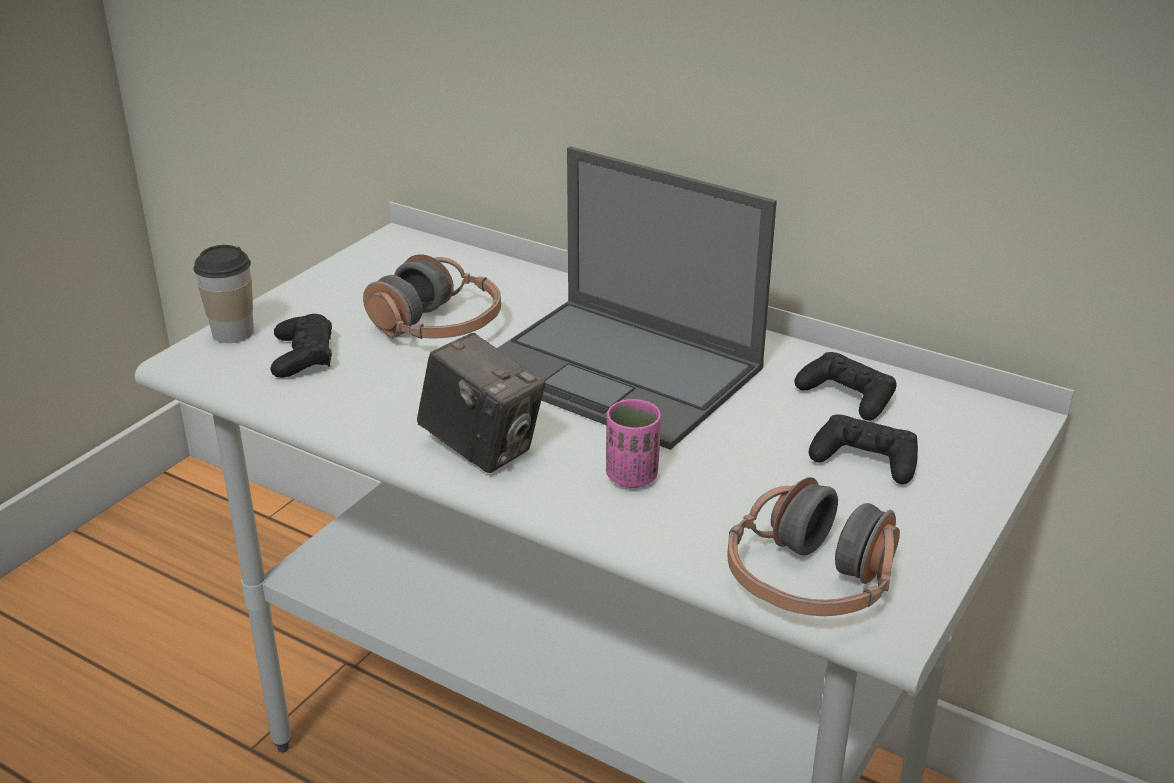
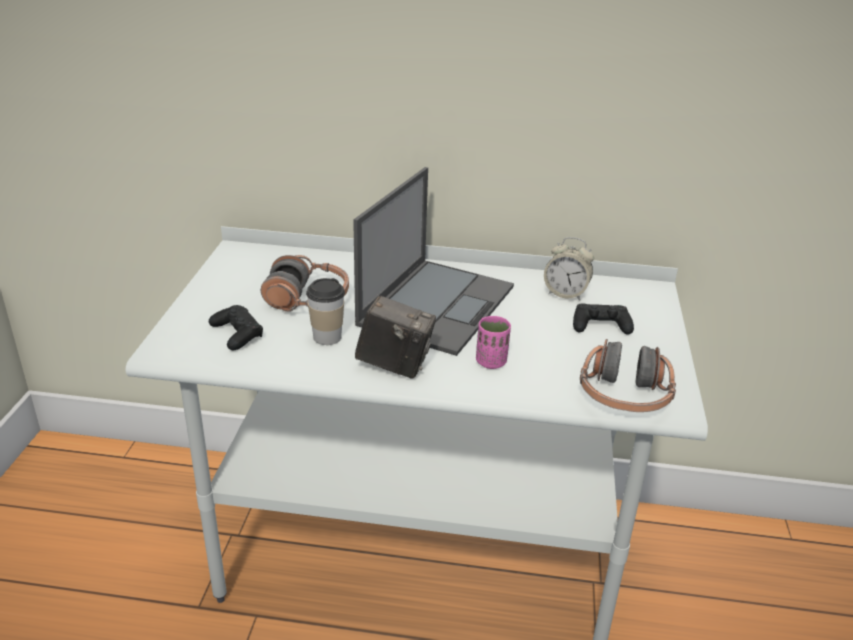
camera: 25 degrees left, 0 degrees up
(233, 332) = (176, 328): cup -> cup (327, 337)
(621, 371) = (437, 304): laptop -> laptop turned 75 degrees counterclockwise
(847, 396) = (565, 293): black game controller -> alarm clock

